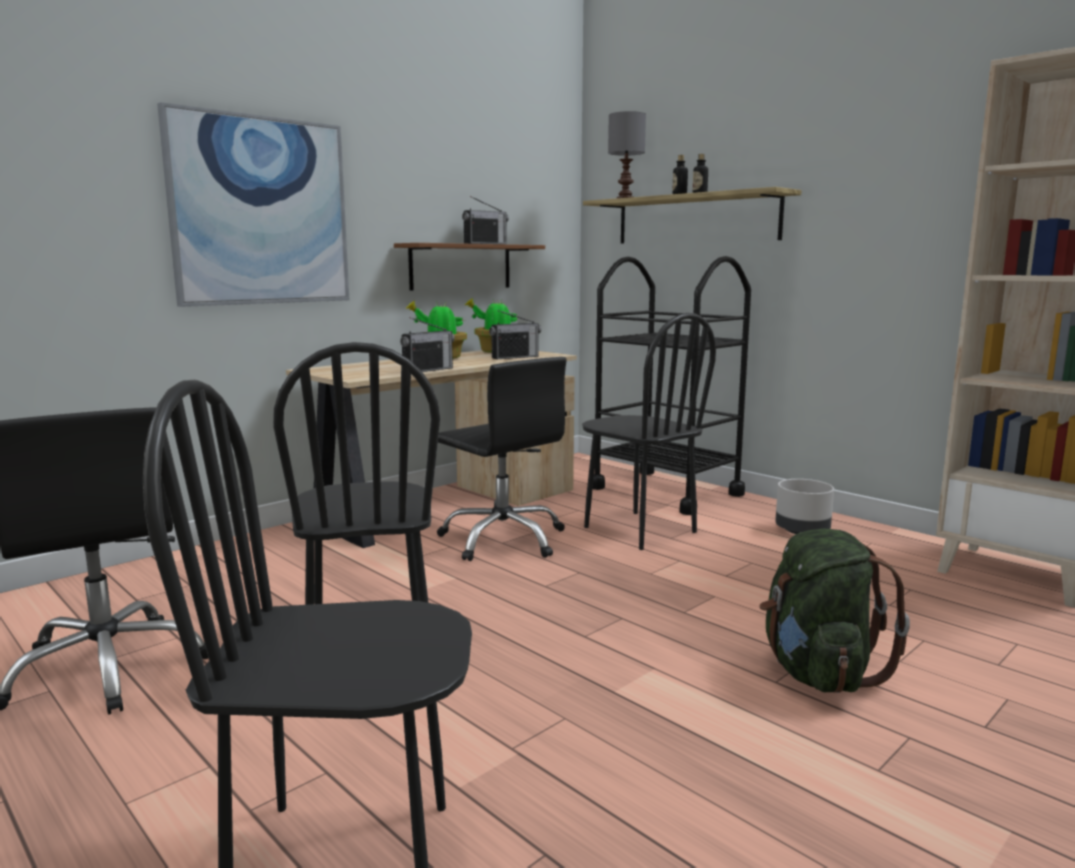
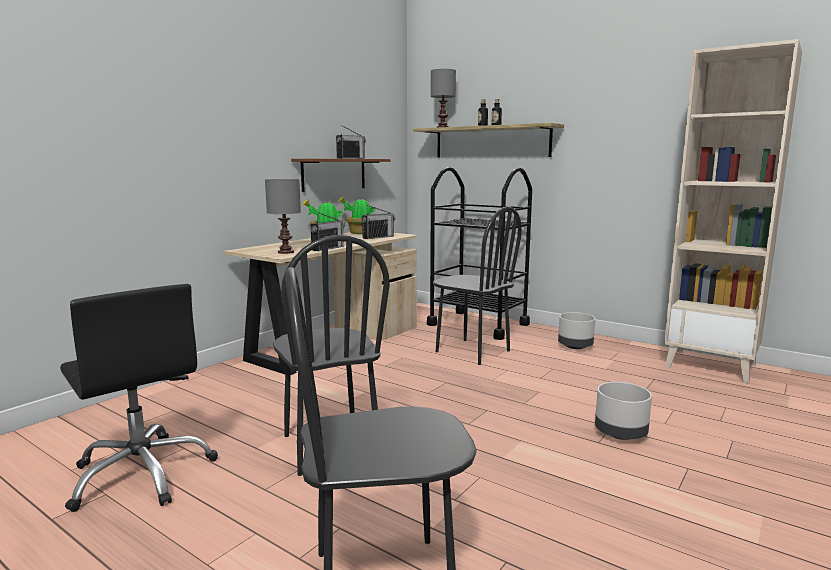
camera: 10 degrees left, 0 degrees up
(261, 211) = (204, 137): picture -> none
(365, 373) = (286, 252): none -> grey table lamp
(503, 539) = (385, 363): black office chair -> none
(818, 672) = (621, 434): green backpack -> grey planter

